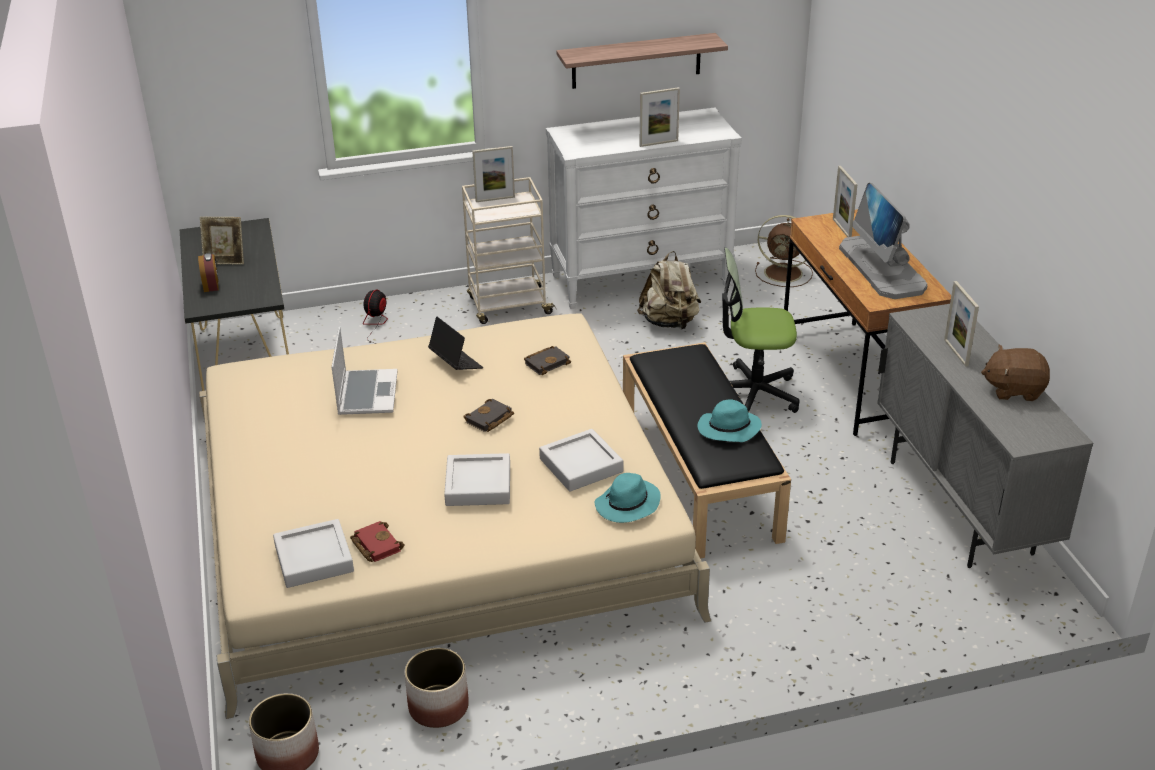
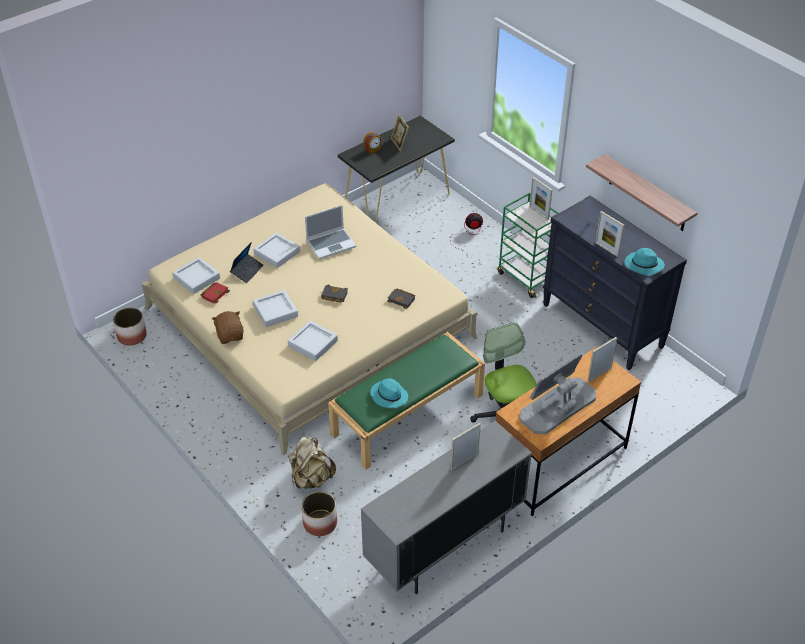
camera: 65 degrees right, 10 degrees up
(336, 452) = (277, 253): none -> grey tray
(439, 707) = (179, 373): planter -> planter (320, 523)
(455, 362) = (381, 265): laptop -> laptop (247, 271)
(508, 306) = (526, 277): beige cart -> green cart
(627, 505) = (288, 372): turquoise hat -> turquoise hat (643, 265)
(641, 279) = (603, 325): white dresser -> black dresser
(669, 322) = (560, 355): beige backpack -> beige backpack (311, 478)
(697, 473) = (408, 413): black bench -> green bench
(785, 273) = (667, 395): brown fan -> none
(1013, 389) = (436, 497): brown plush toy -> brown plush toy (230, 335)

